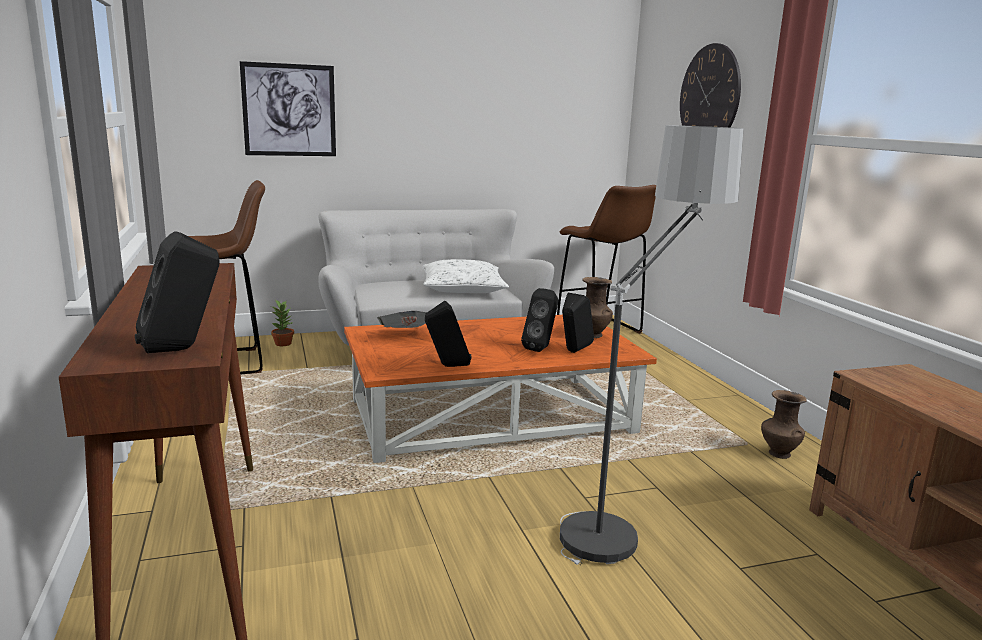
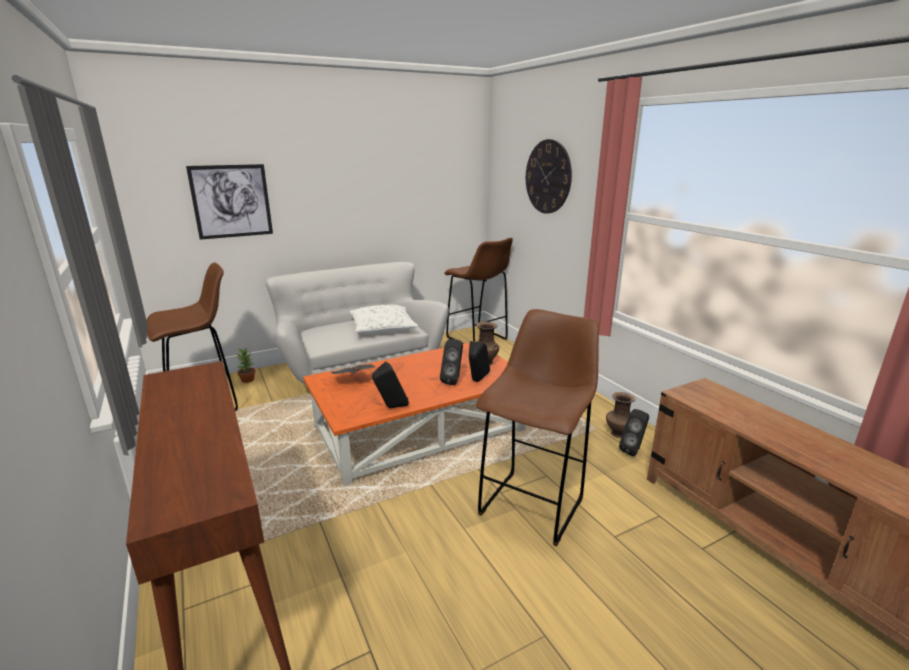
camera: 10 degrees left, 5 degrees up
(182, 349) = (220, 487): black speaker -> black speaker (633, 450)
(628, 516) = (533, 504): floor lamp -> brown stool

